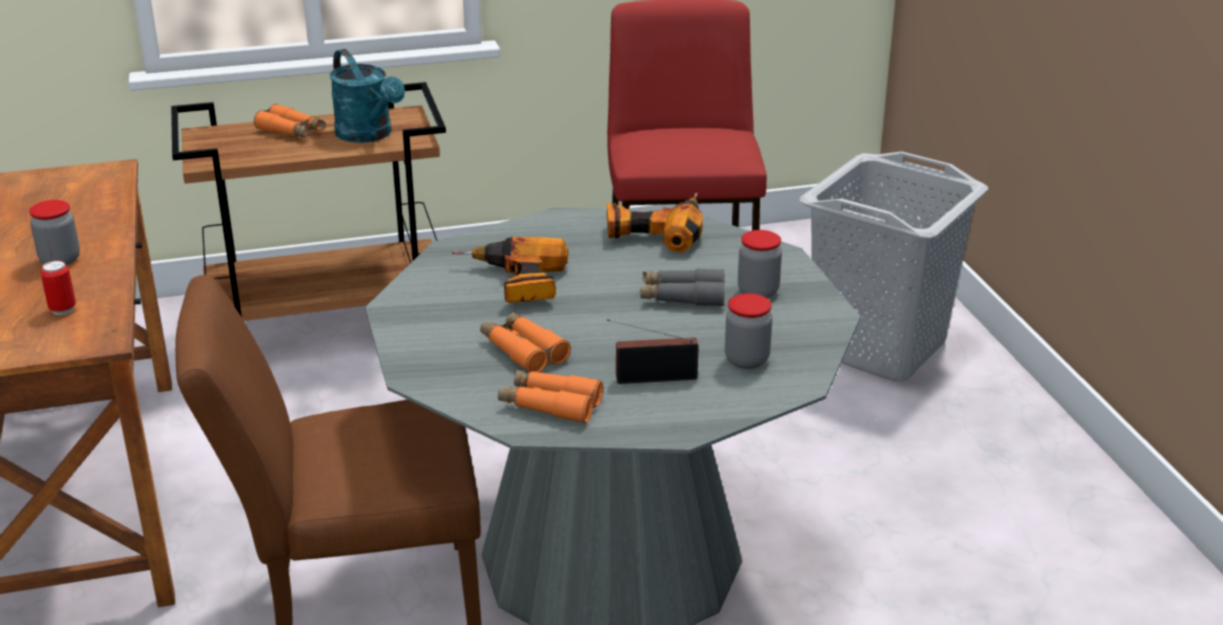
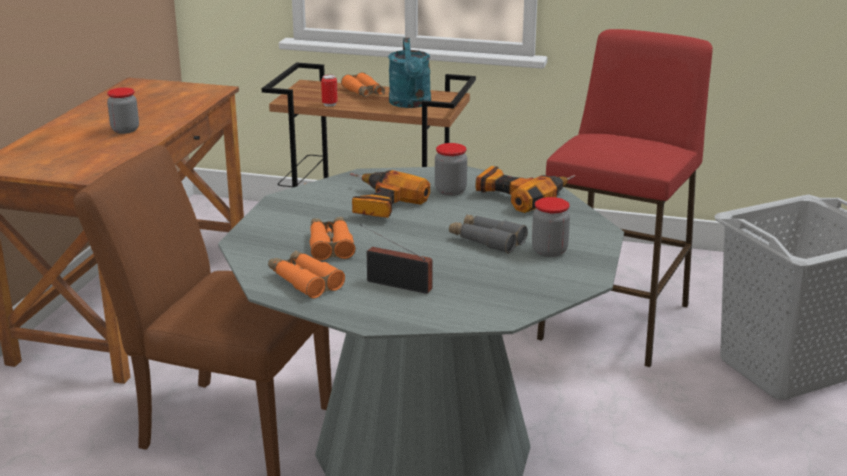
camera: 30 degrees right, 5 degrees down
(63, 309) = (92, 155): can -> can (329, 104)
(746, 360) = (481, 291): jar -> jar (450, 191)

